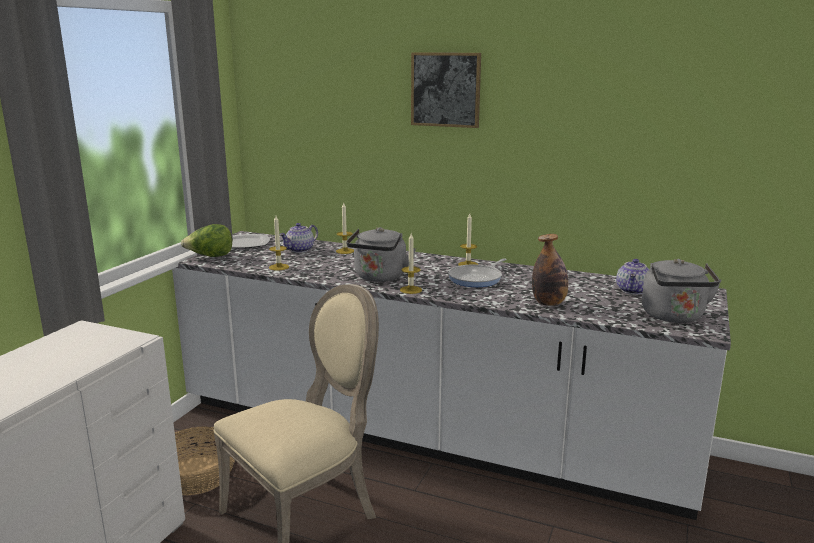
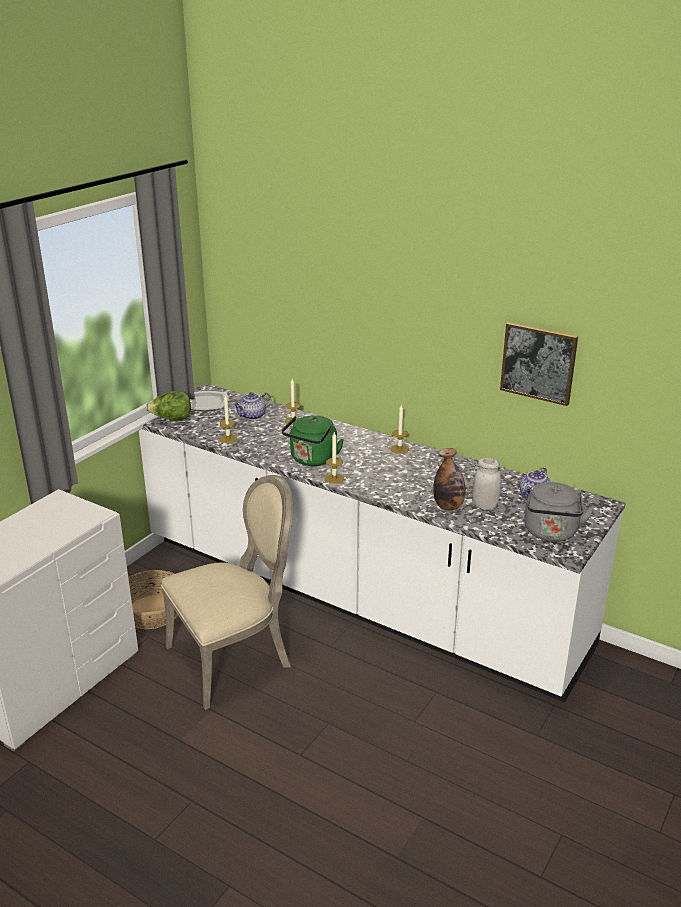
camera: 10 degrees right, 10 degrees up
(379, 277) = (312, 460): grey kettle -> green kettle
(445, 89) = (387, 285): picture -> picture (538, 363)
(477, 279) = (399, 469): frying pan -> none
(587, 300) = (485, 506): none -> white jar

